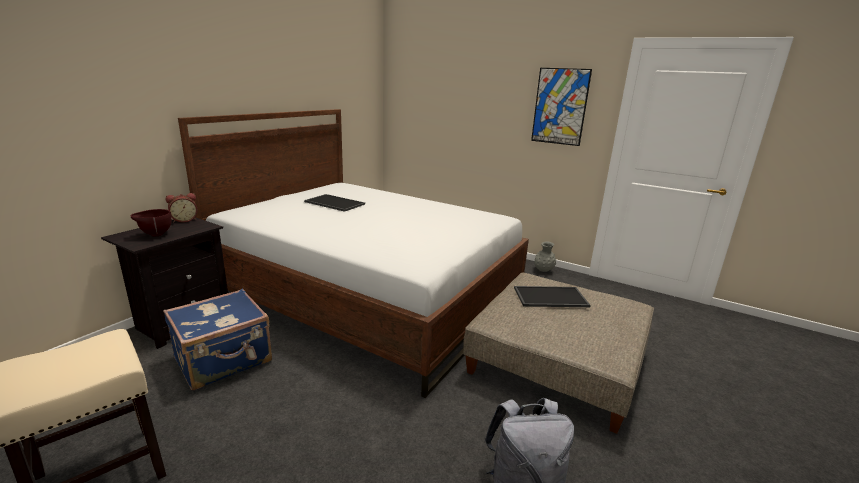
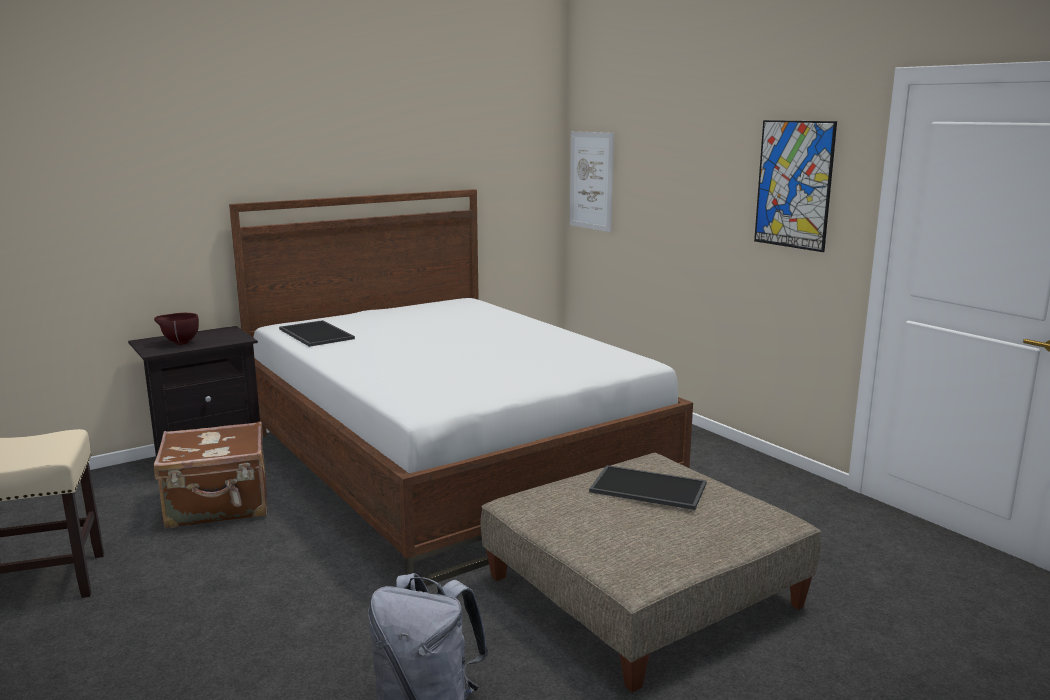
camera: 25 degrees right, 5 degrees down
(184, 220) = (224, 330): alarm clock -> none
(224, 360) = (219, 506): blue suitcase -> brown suitcase
(333, 203) = (420, 324): tray -> tray (314, 334)
(405, 104) = (591, 180): none -> picture
(543, 270) = (765, 470): grey vase -> none

